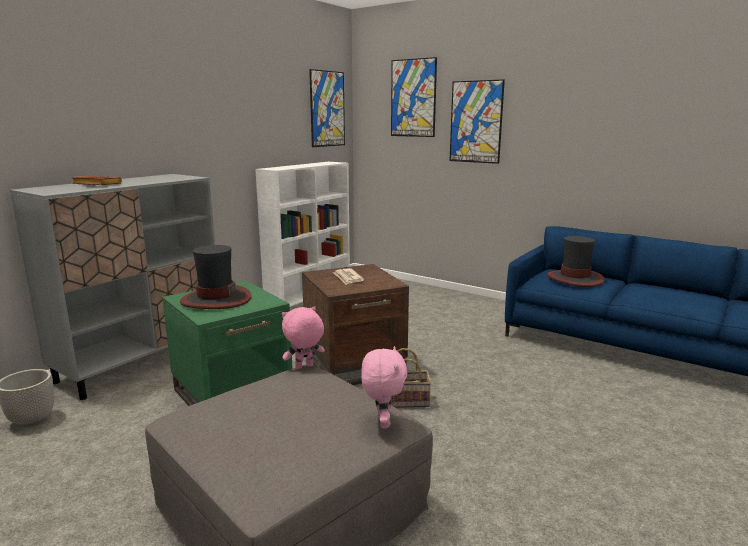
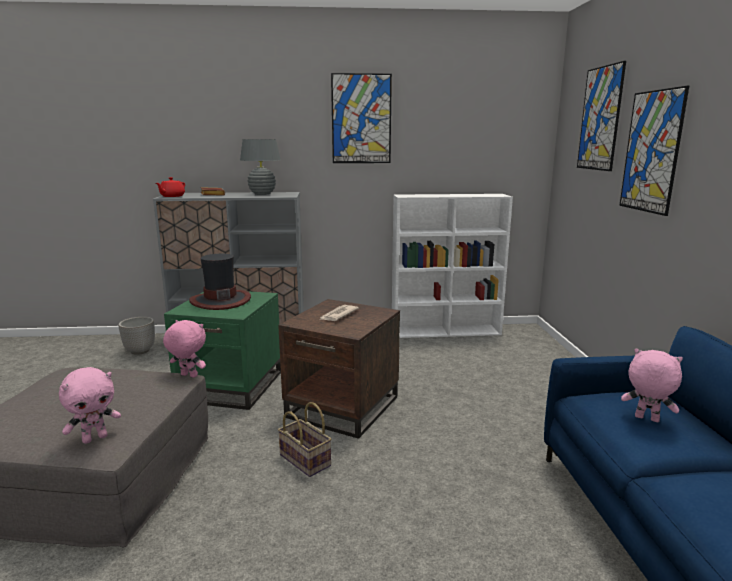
camera: 50 degrees right, 0 degrees up
(56, 191) = (172, 196): none -> red teapot
(150, 178) = (262, 194): none -> grey table lamp
(327, 109) = (509, 134): picture -> picture (361, 119)
(575, 279) = (646, 419): hat -> pink plush toy

